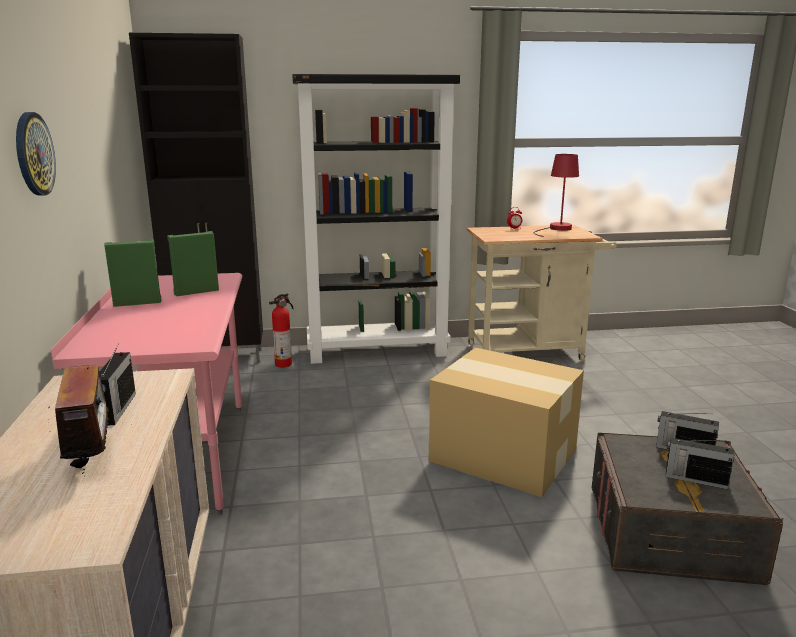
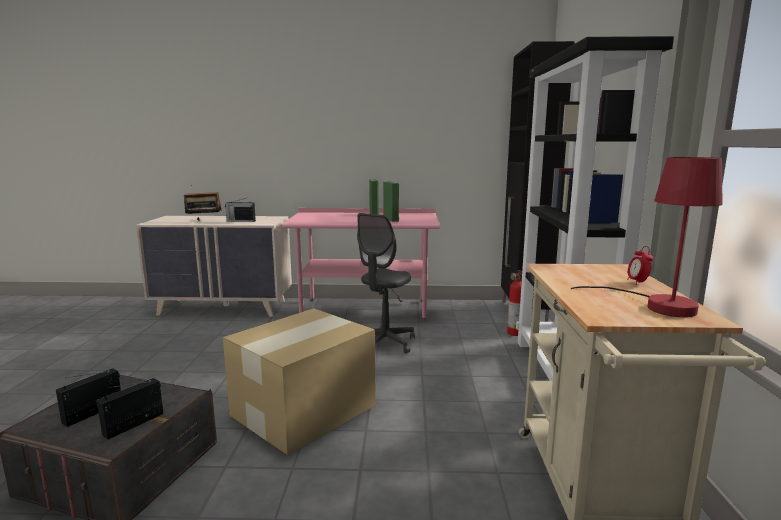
camera: 100 degrees right, 5 degrees down
(33, 154) = (319, 126): wall clock -> none
(322, 430) = (384, 343): none -> grey office chair

